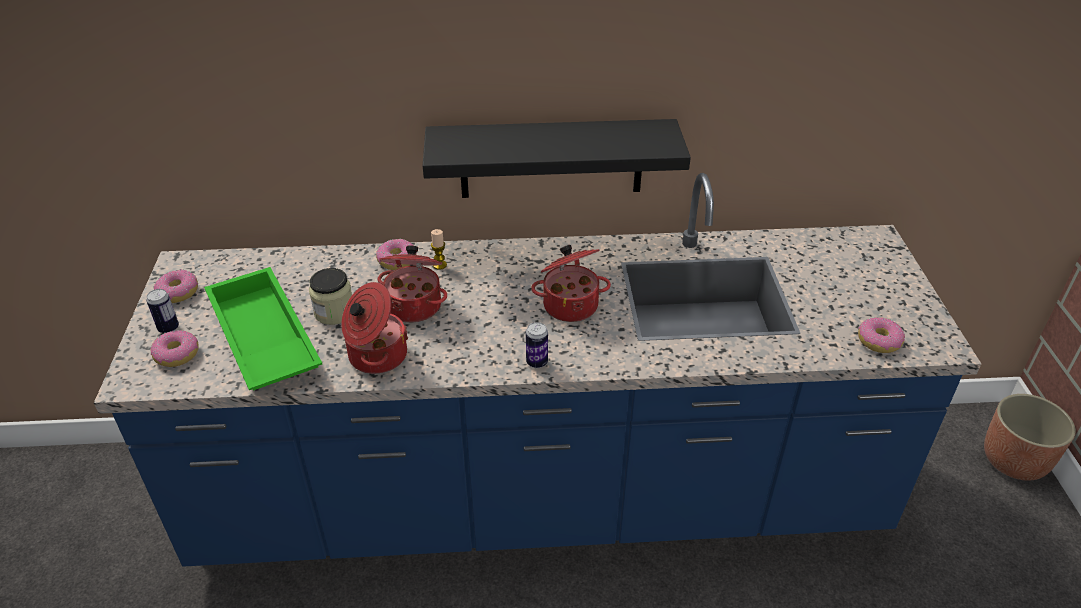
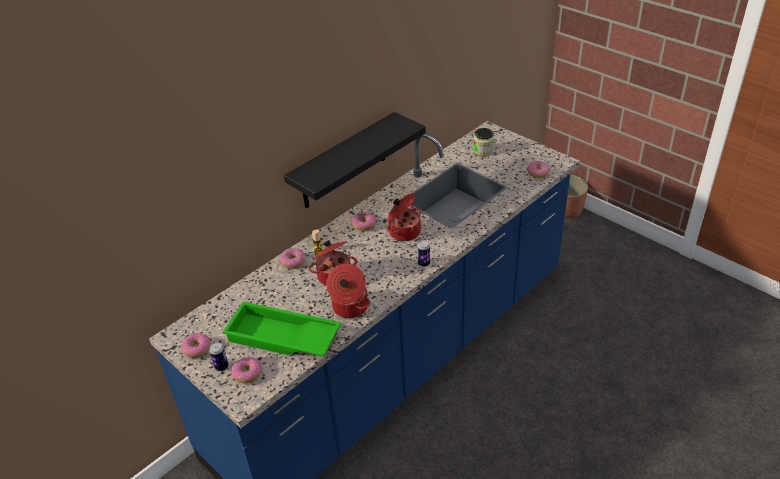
camera: 40 degrees left, 0 degrees up
(334, 312) = (299, 303): jar -> jar (483, 151)
(534, 266) = (364, 225): none -> donut

